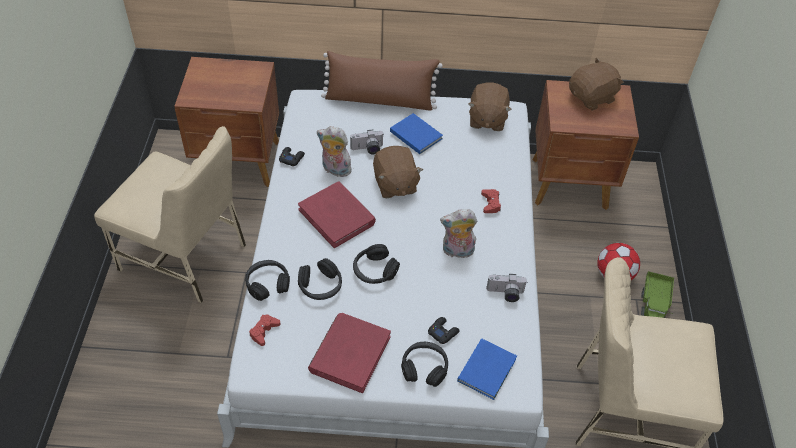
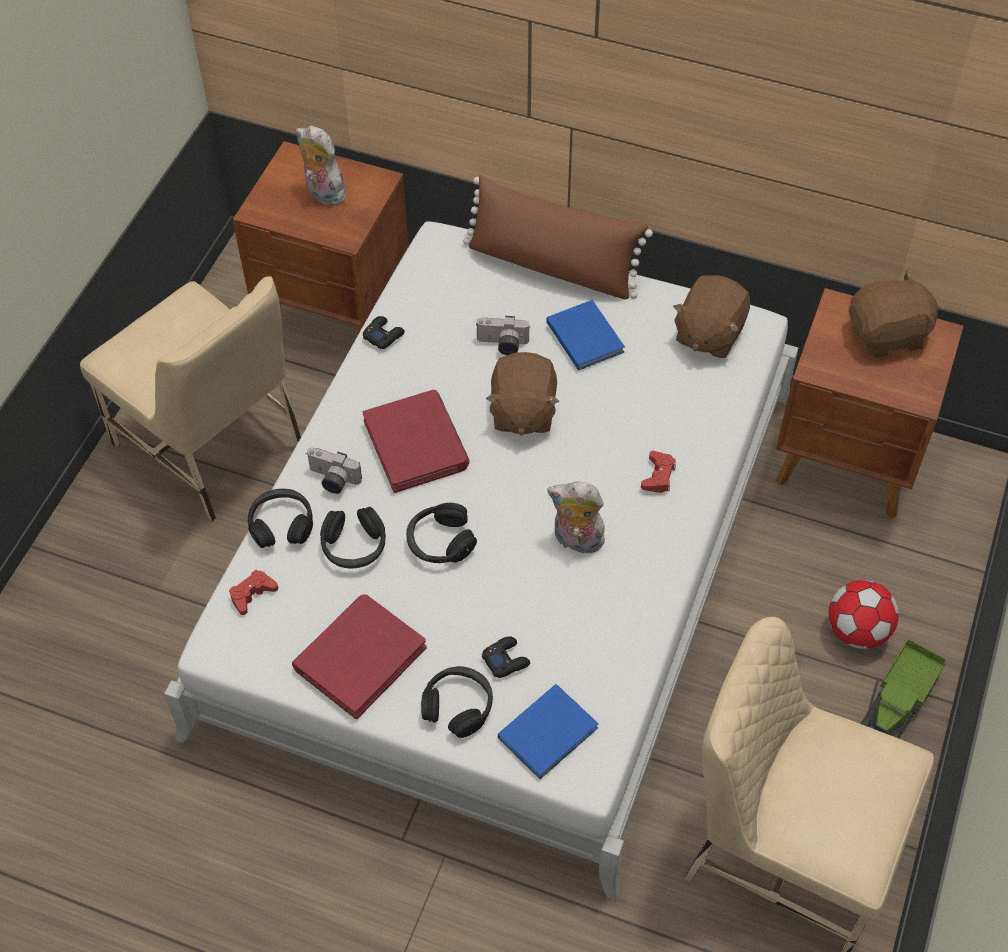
camera: 20 degrees right, 5 degrees up
(335, 170) = (441, 368): plush toy -> plush toy (322, 193)
(505, 294) = (623, 625): camera -> camera (332, 480)

